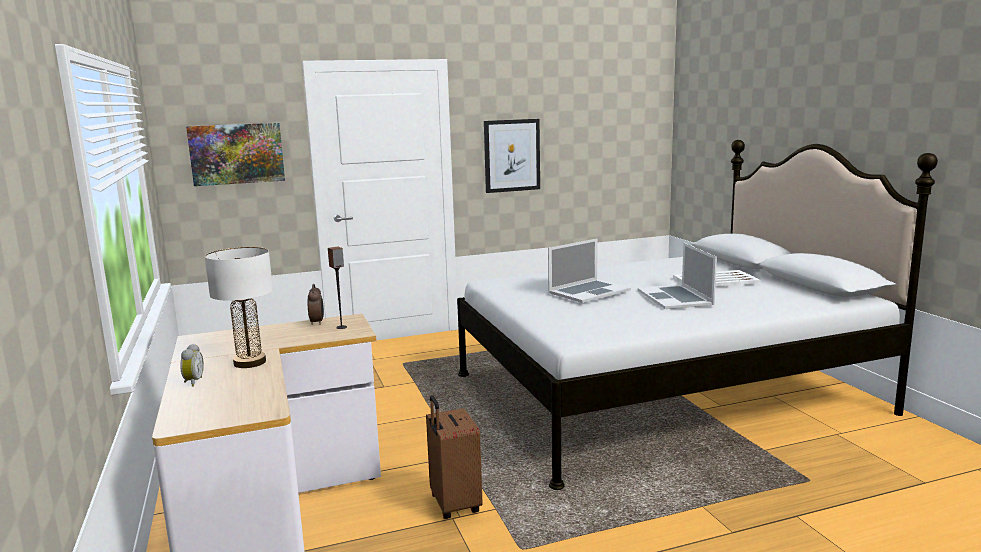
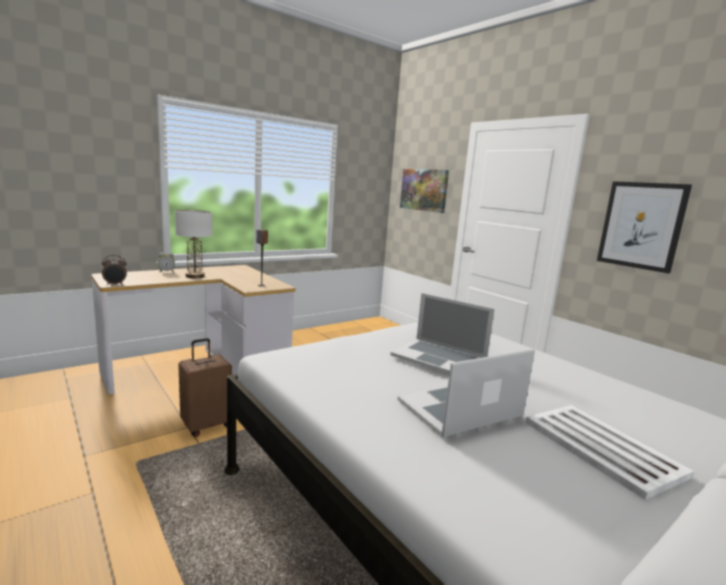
camera: 70 degrees right, 0 degrees up
(317, 322) = (271, 281): alarm clock -> alarm clock (115, 284)

